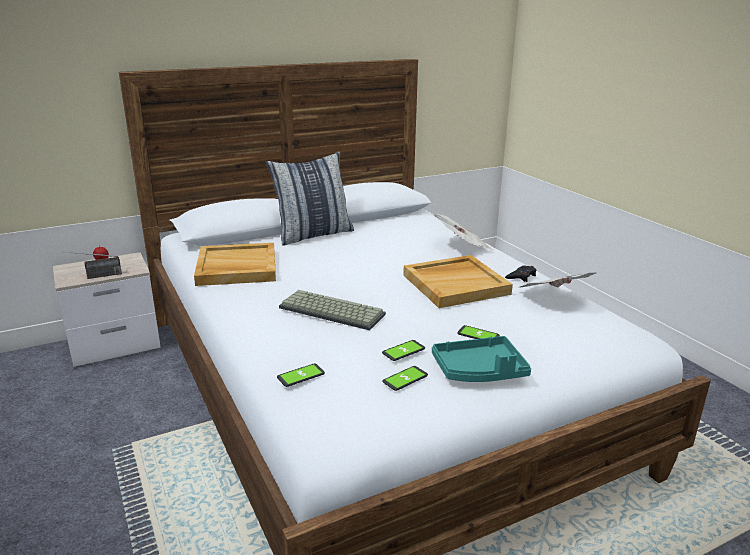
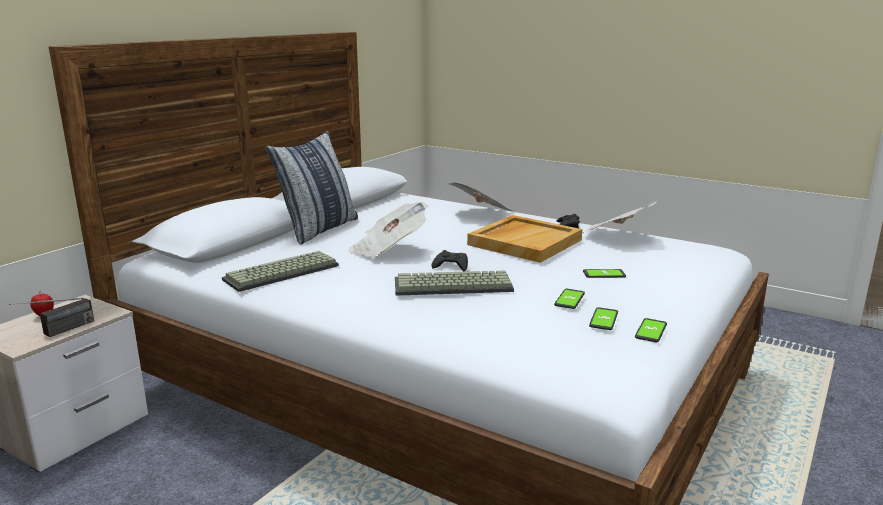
camera: 30 degrees left, 5 degrees down
(236, 268) = (281, 273): beige tray -> keyboard
(301, 376) = (513, 342): phone -> phone (651, 331)
(335, 265) = (388, 250): none -> newspaper
(360, 292) = (451, 265): none -> black game controller
(479, 371) = (648, 298): turquoise tray -> none

